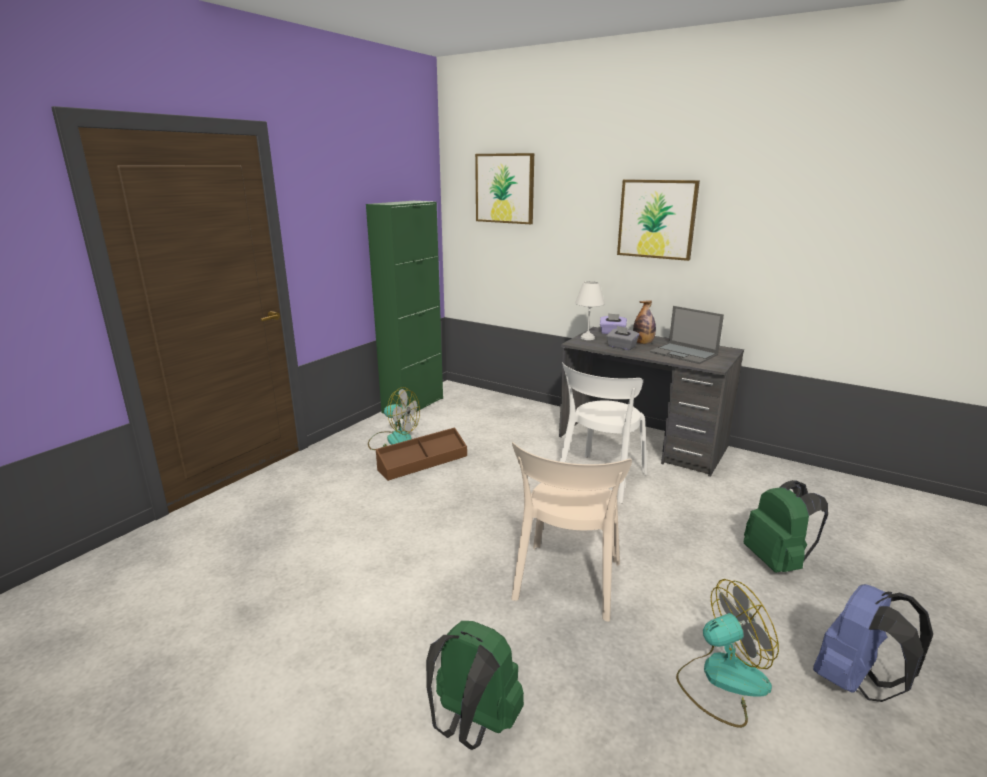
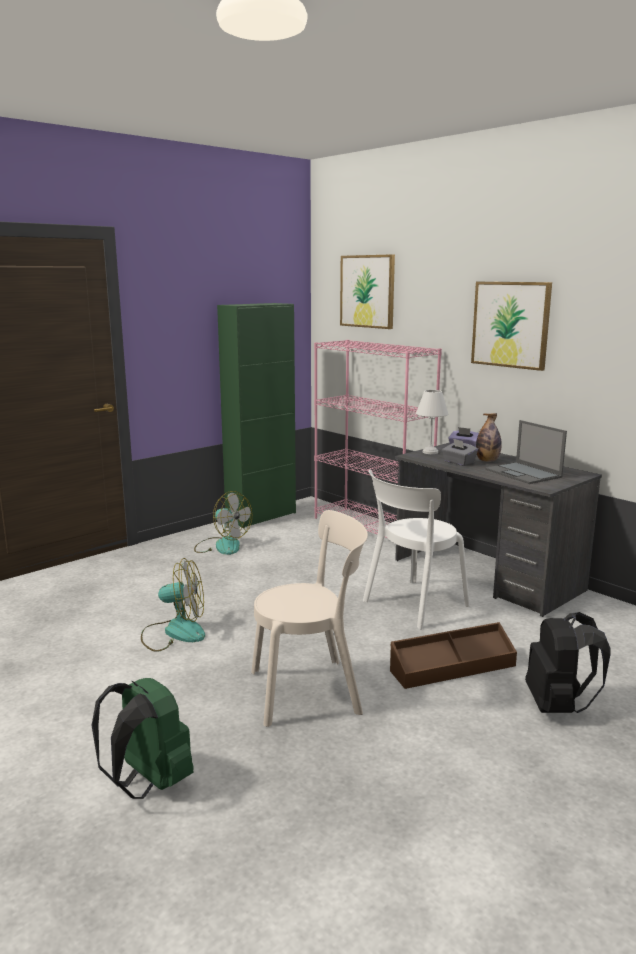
camera: 15 degrees right, 5 degrees down
(422, 462) = (238, 568): brown storage box -> brown storage box (452, 667)
(519, 406) = (372, 527): none -> pink bookcase
(566, 584) = (311, 691): beige chair -> beige chair turned 135 degrees counterclockwise
(722, 680) = (412, 795): fan -> fan (174, 632)
(777, 562) = (558, 706): green backpack -> black backpack
(854, 682) = (560, 824): blue backpack -> none

